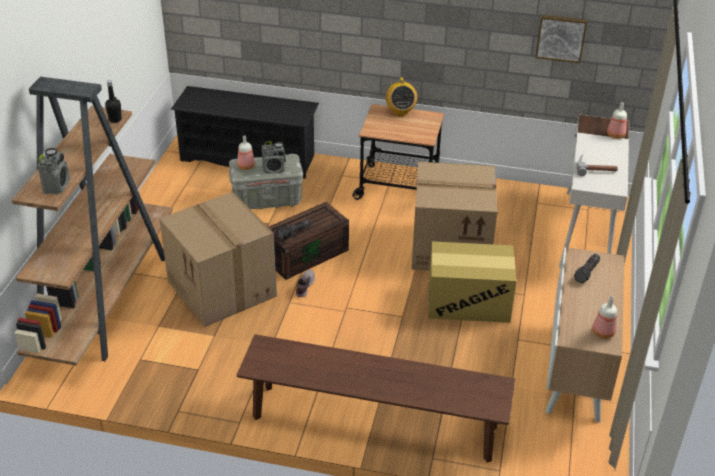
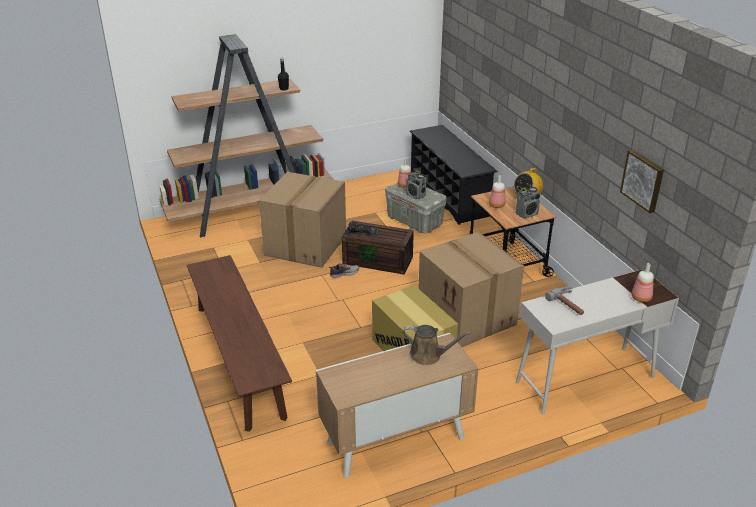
camera: 55 degrees right, 5 degrees down
(57, 186) = (197, 101): radio -> radio (527, 214)
(587, 272) = (428, 355): flashlight -> brown watering can
(602, 333) = (356, 389): bottle -> bottle (496, 205)

